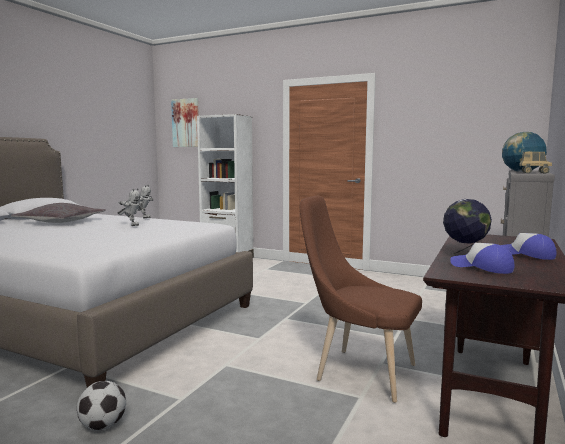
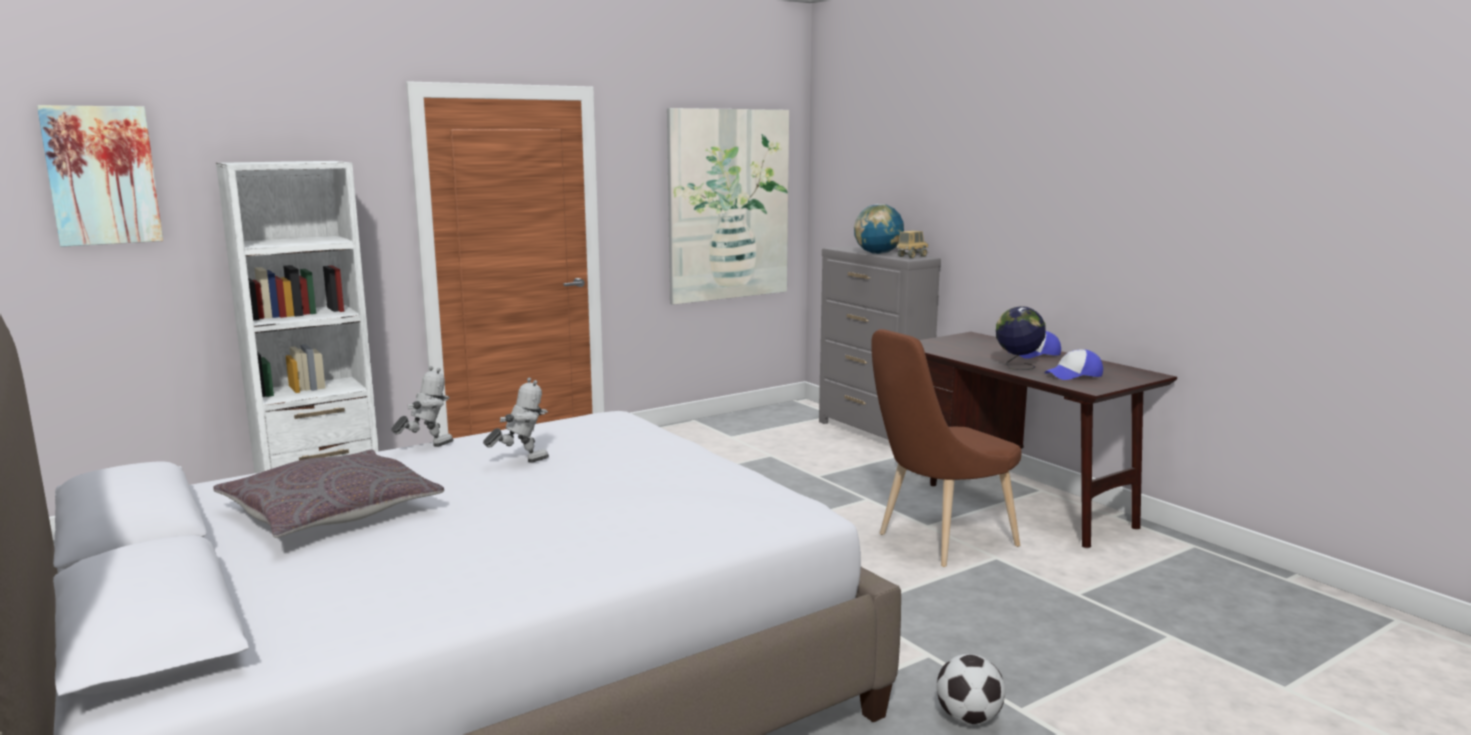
camera: 60 degrees left, 5 degrees up
(468, 141) = (728, 205): none -> picture

